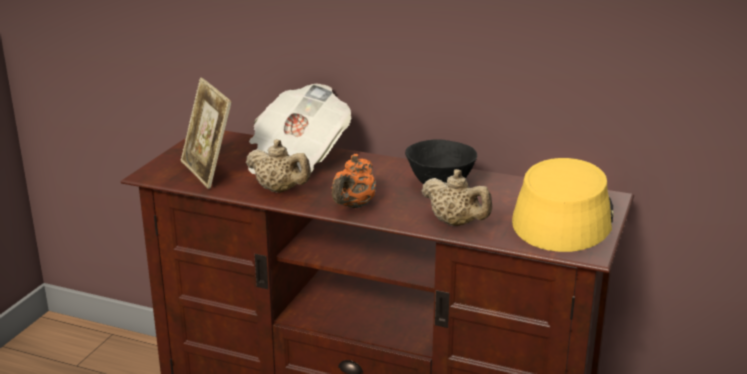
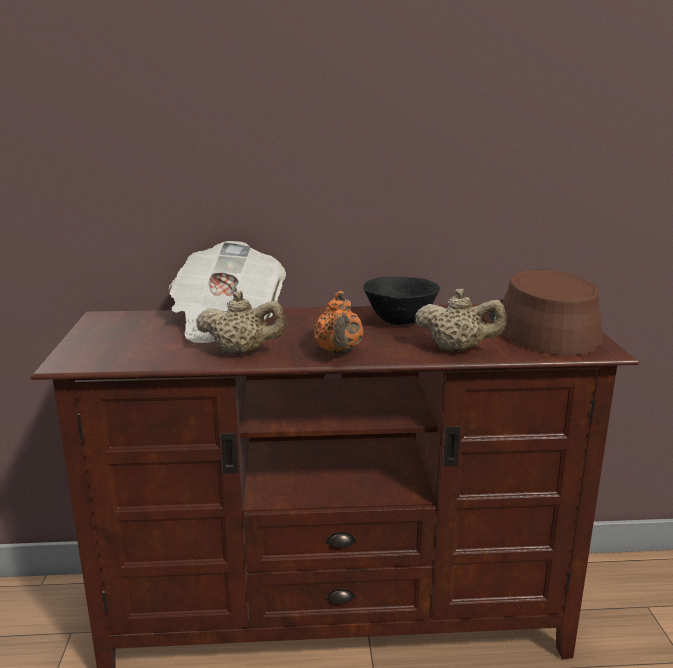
camera: 25 degrees left, 5 degrees down
(208, 172) = (139, 349): picture frame -> none
(562, 217) = (542, 328): yellow hat -> brown hat

